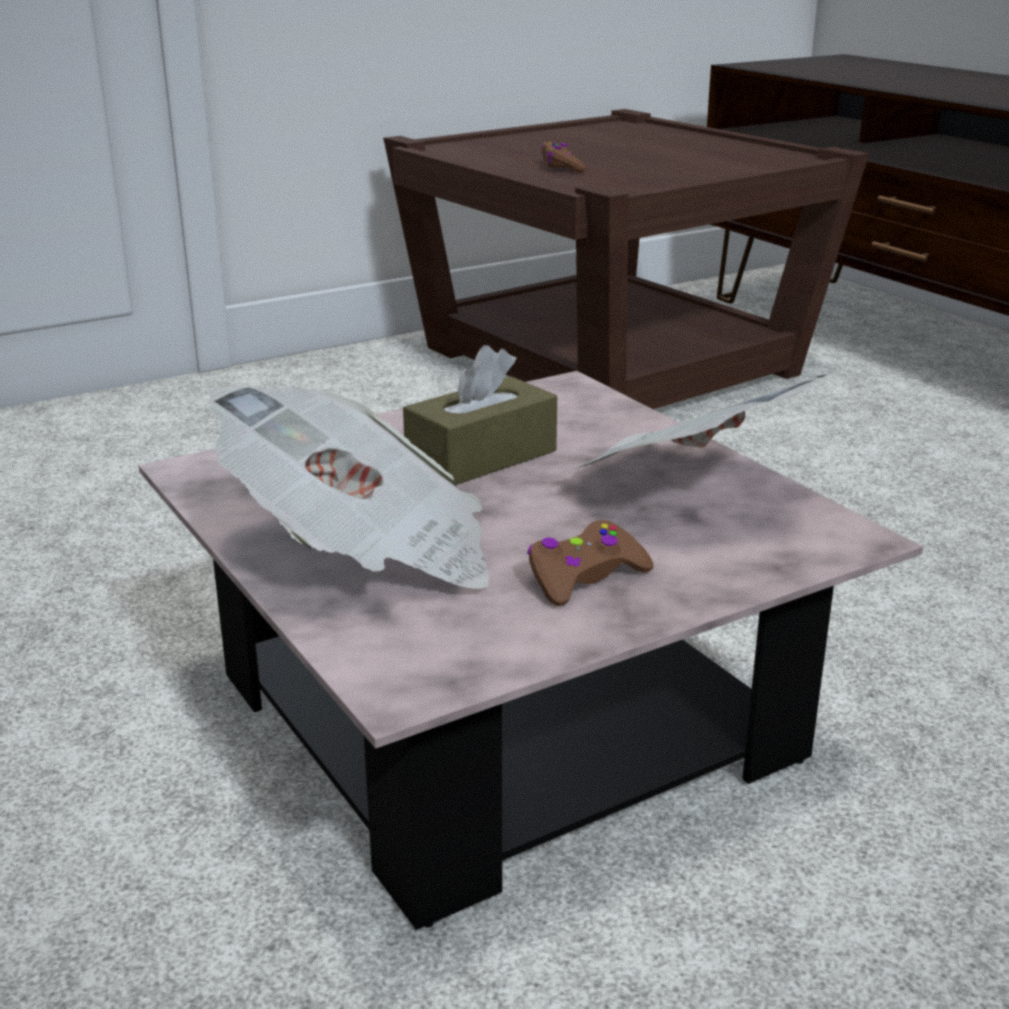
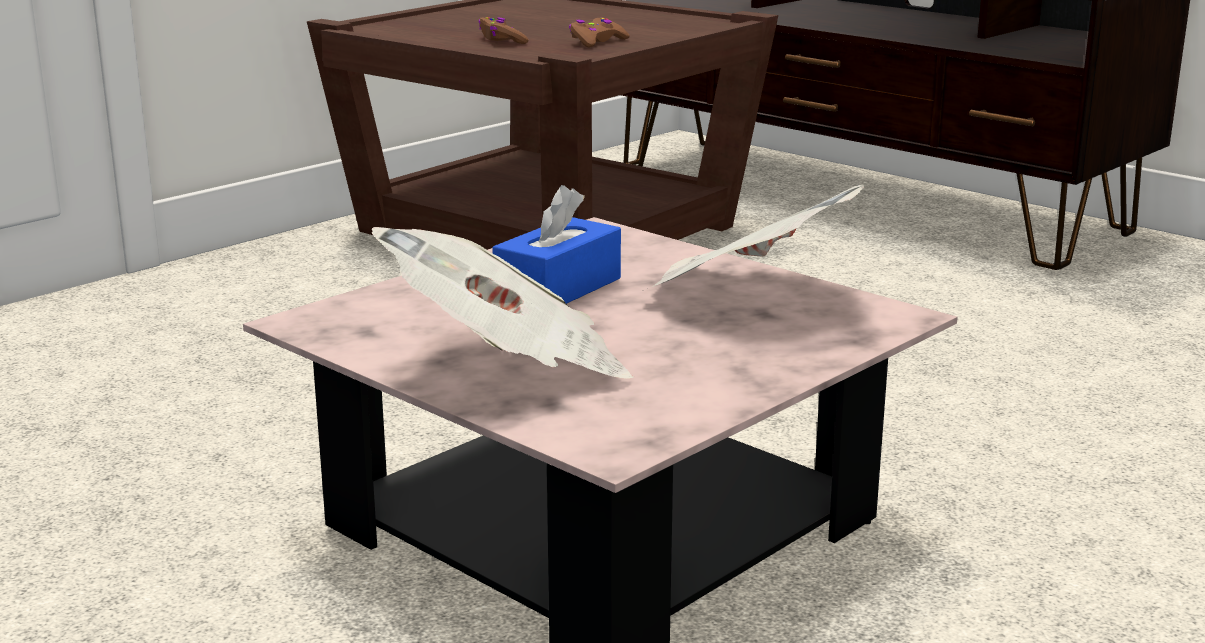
camera: 15 degrees left, 5 degrees down
(481, 457) = (558, 289): brown tissue box -> blue tissue box
(584, 577) = (707, 363): brown game controller -> brown game controller (597, 41)

